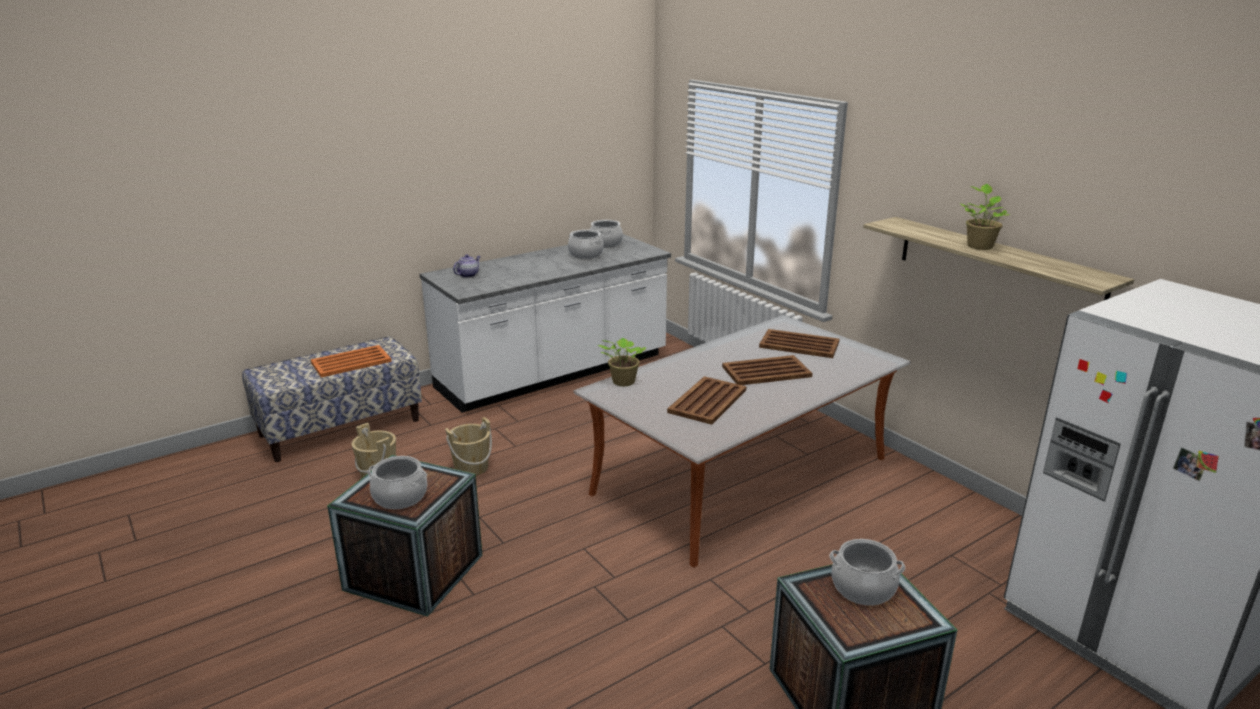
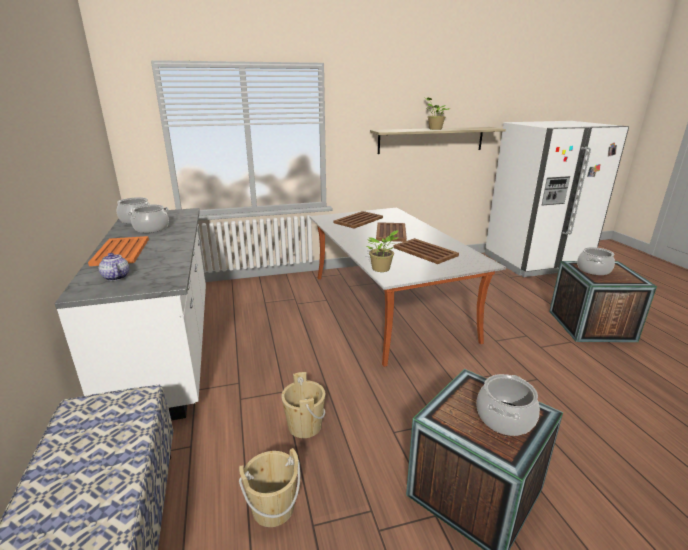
camera: 70 degrees left, 0 degrees up
(350, 362) = (107, 445): orange tray -> orange tray (120, 252)

